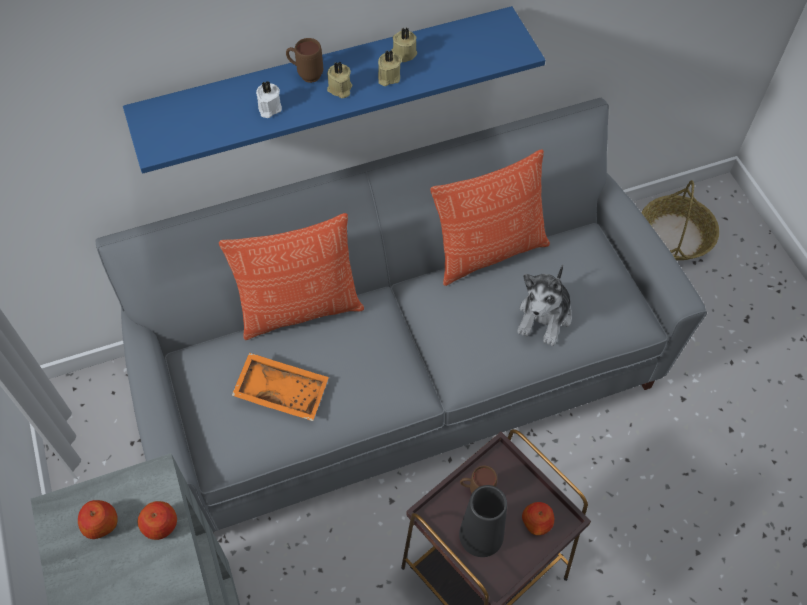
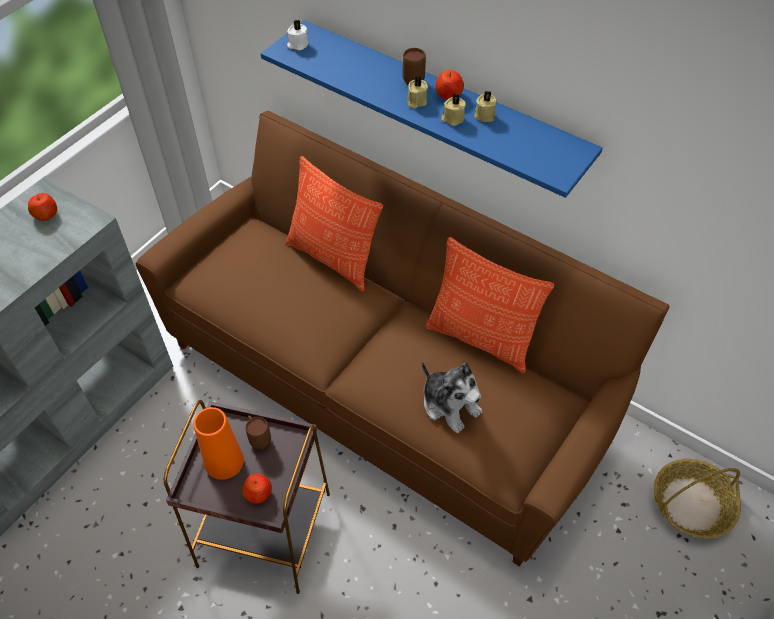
camera: 55 degrees right, 5 degrees down
(161, 525) = (61, 241): apple -> apple (449, 95)
(269, 108) = (364, 79): white candle -> white candle (297, 44)
(282, 390) = (259, 283): orange tray -> none
(403, 374) = (387, 381): grey sofa -> brown sofa
(481, 535) = (224, 461): black vase -> orange vase
(545, 316) = (450, 404): plush toy -> plush toy turned 120 degrees counterclockwise

